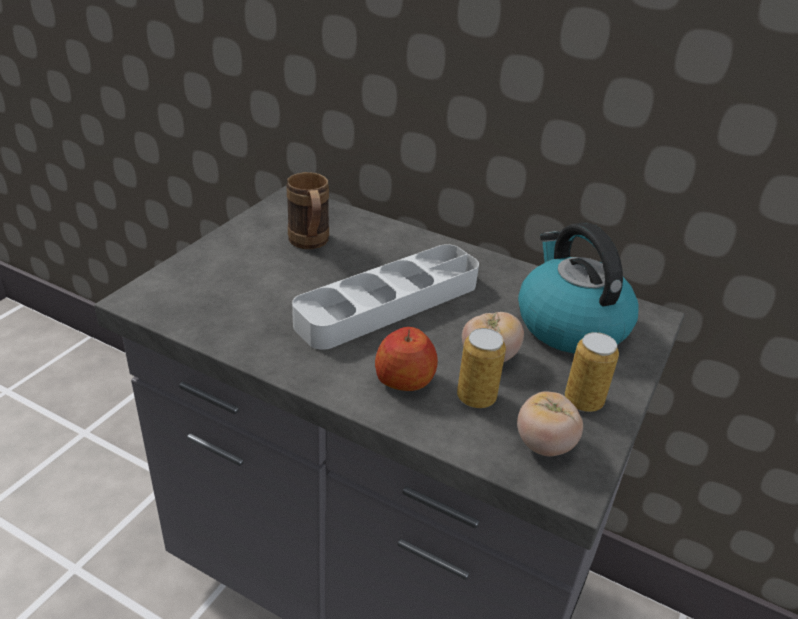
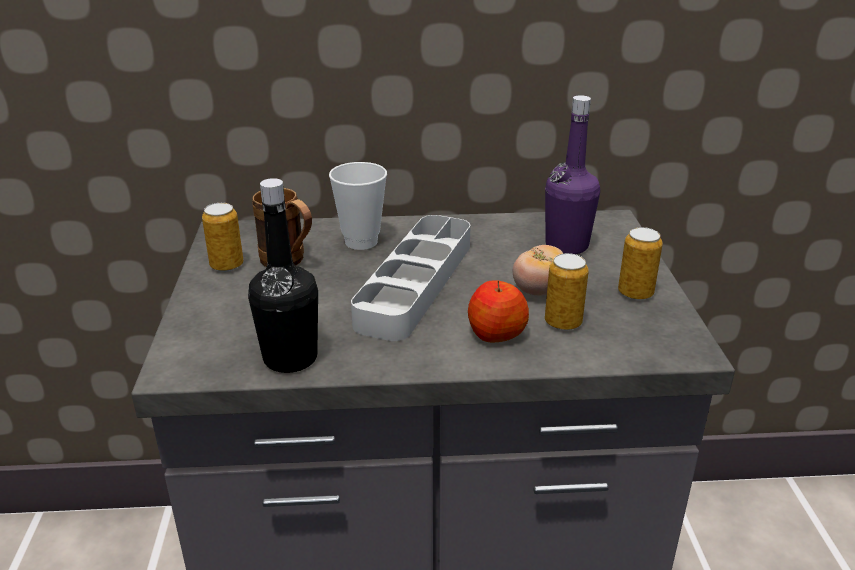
camera: 30 degrees left, 5 degrees down
(221, 326) = (290, 358): none -> black bottle
(263, 229) = (227, 265): none -> can
(386, 248) = (361, 242): none -> cup
(544, 444) = (644, 333): tomato -> none
(569, 324) = (566, 245): kettle -> purple bottle

